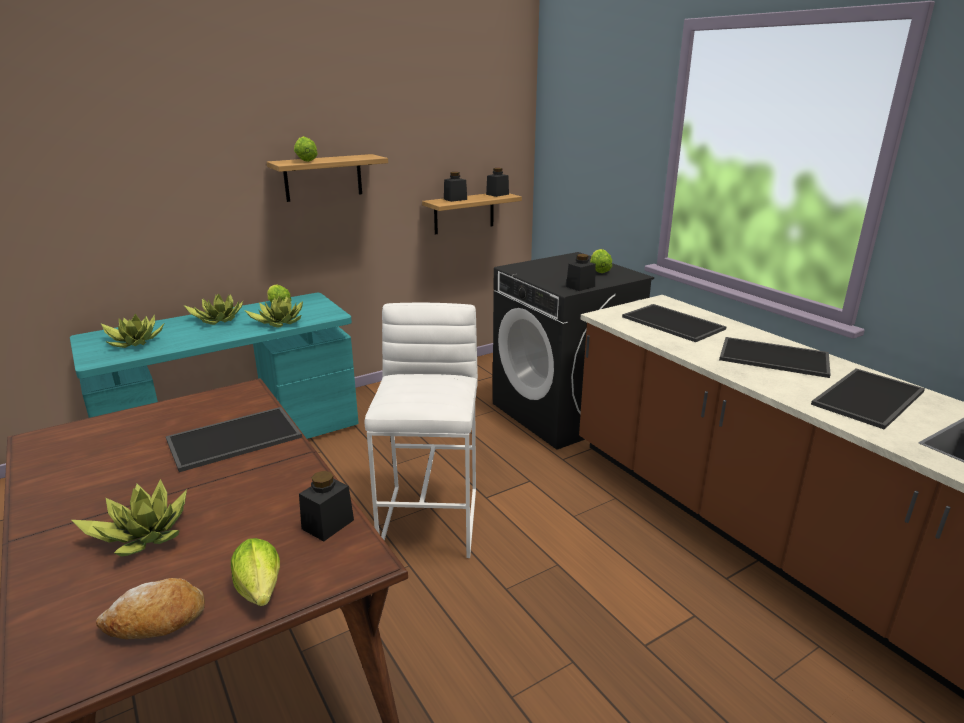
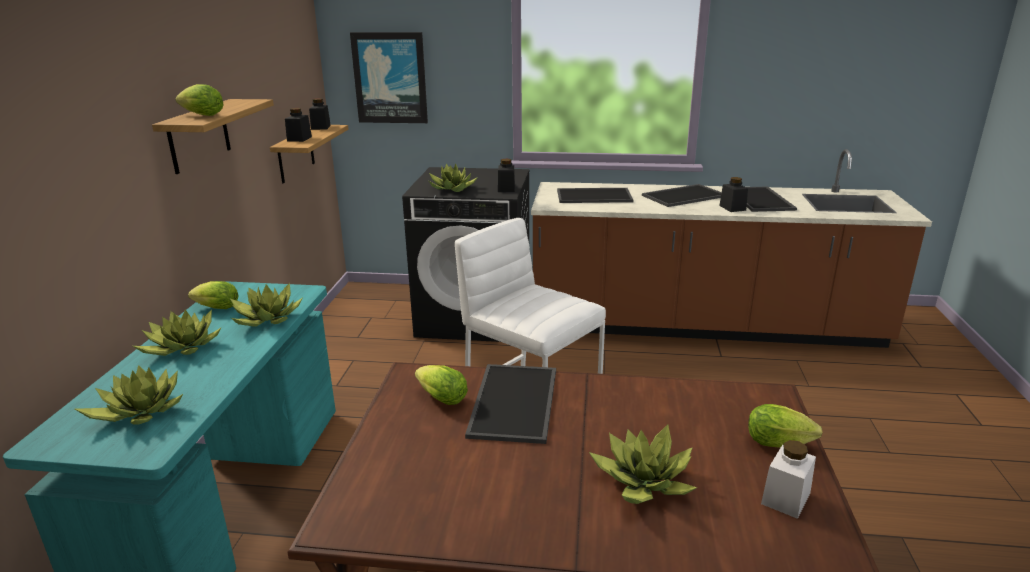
camera: 50 degrees left, 0 degrees up
(156, 621) = (785, 498): bread -> white jar
(328, 524) = (712, 395): black jar -> black jar (732, 208)
(540, 273) = (452, 189): none -> potted plant
(575, 158) = (390, 78): none -> picture
(599, 270) = (484, 175): lettuce -> lettuce (439, 398)

